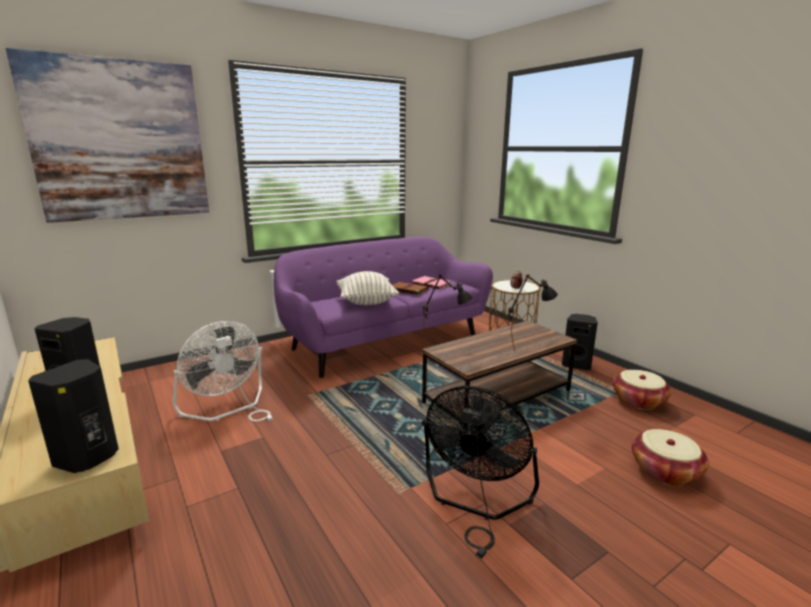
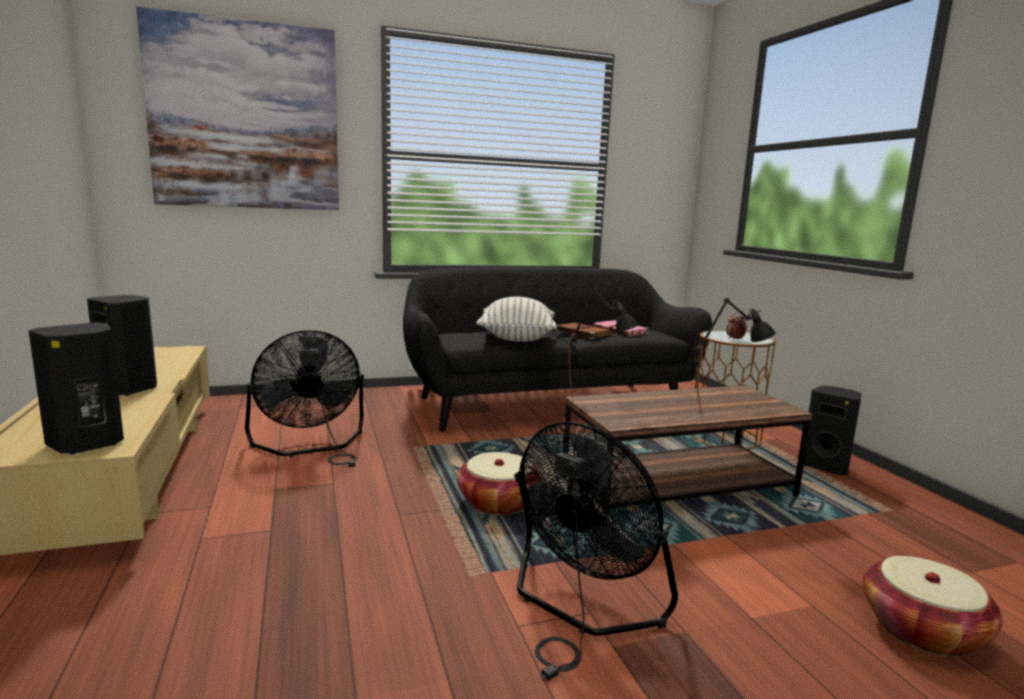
camera: 15 degrees right, 5 degrees down
(232, 407) = (315, 447): white fan -> black fan
(385, 341) = (547, 403): purple sofa -> black sofa
(638, 401) = (915, 527): basket -> basket (498, 502)

